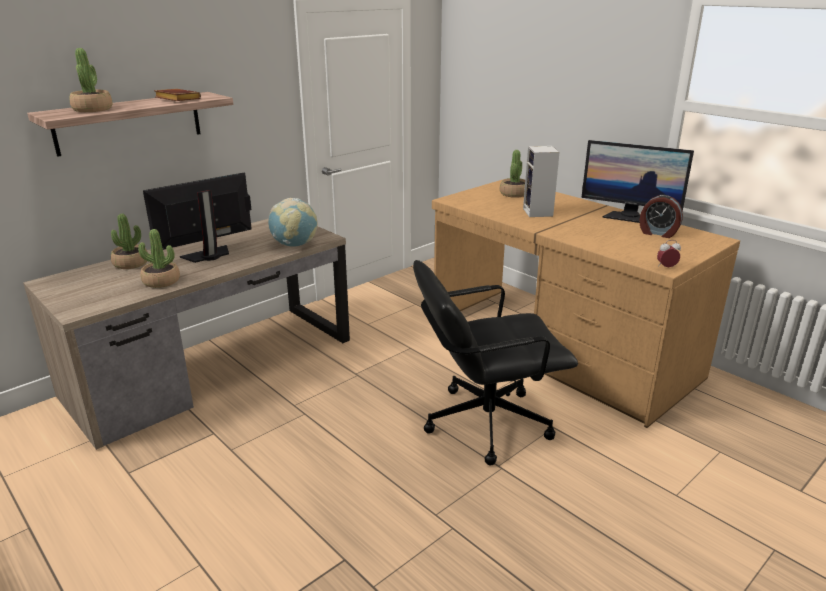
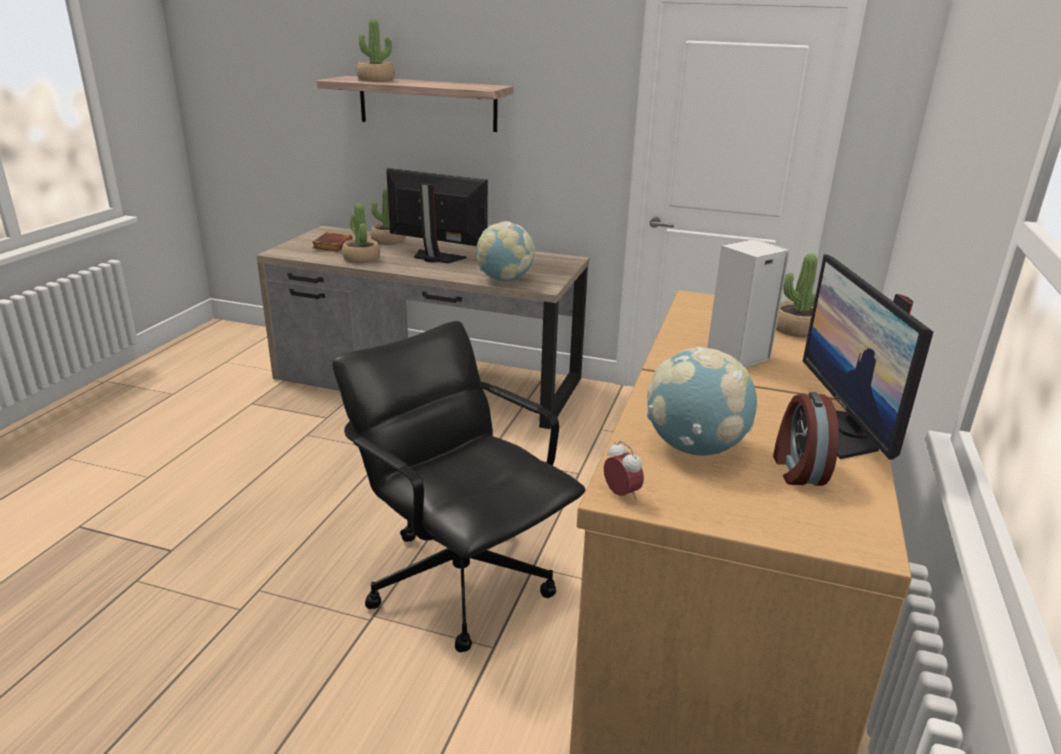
camera: 60 degrees right, 0 degrees up
(176, 99) = (454, 85): brown book -> brown book (332, 245)
(629, 244) = (695, 448): none -> globe

